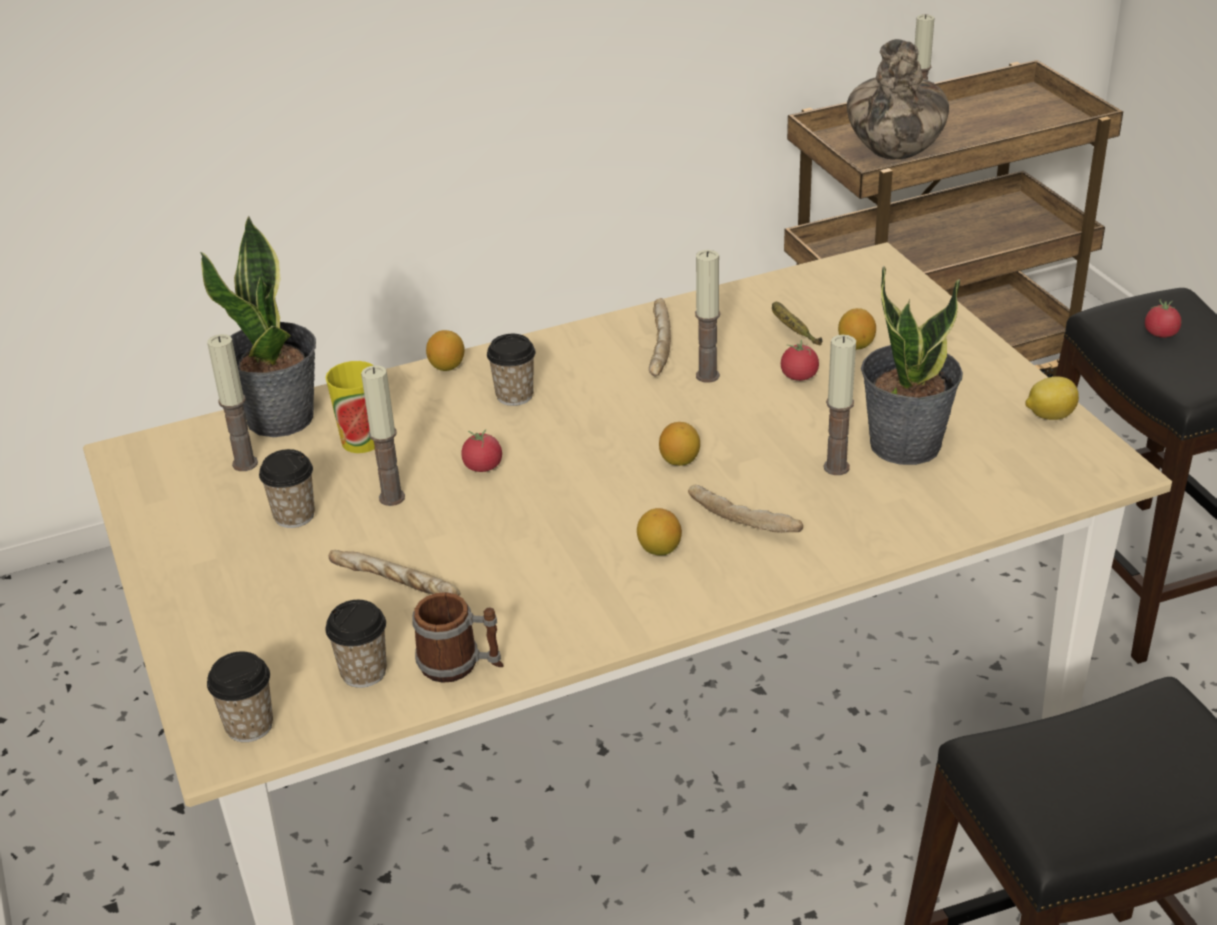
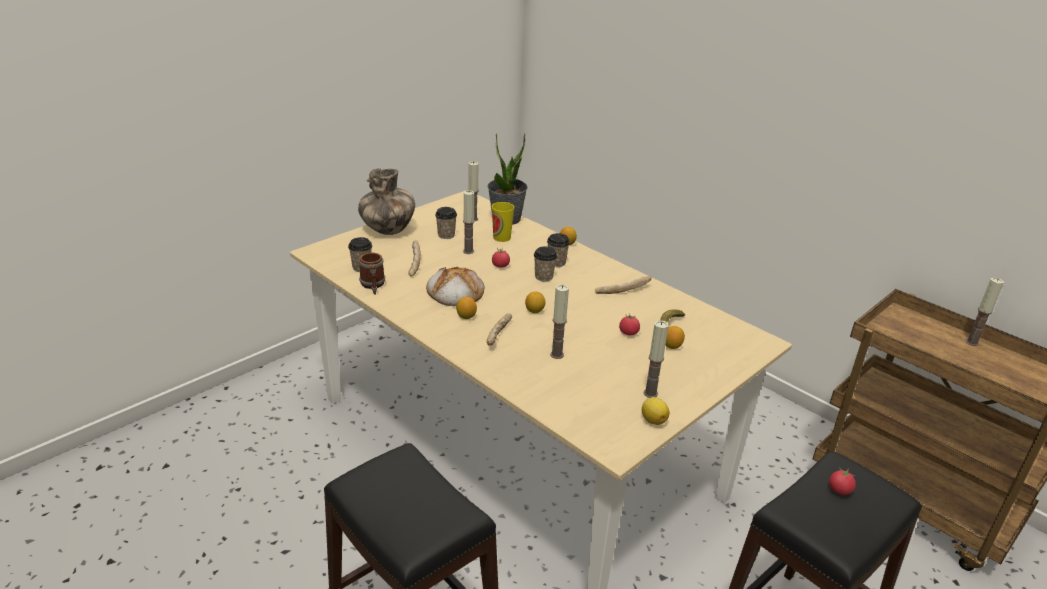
camera: 65 degrees right, 5 degrees down
(249, 726) = (326, 253): cup -> cup (544, 277)
(554, 547) = (454, 292): none -> bread
(707, 375) = (609, 307): candle -> candle (650, 393)
(894, 152) = (916, 339): vase -> vase (388, 230)
(904, 443) = (591, 373): potted plant -> none

